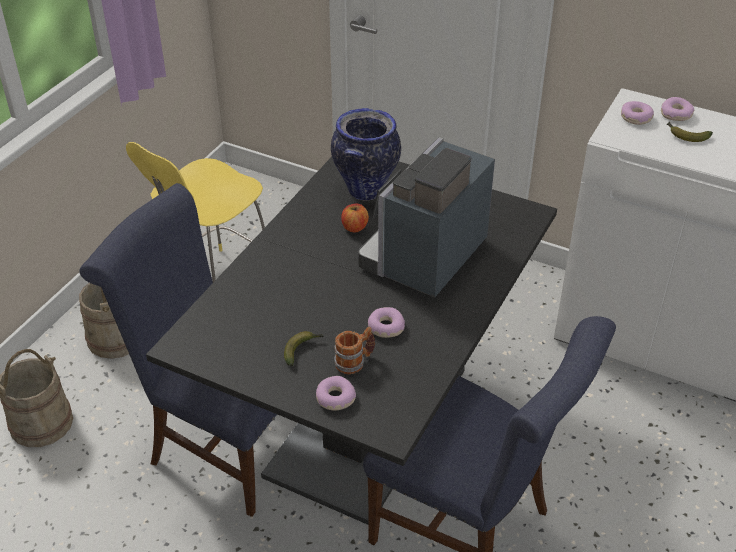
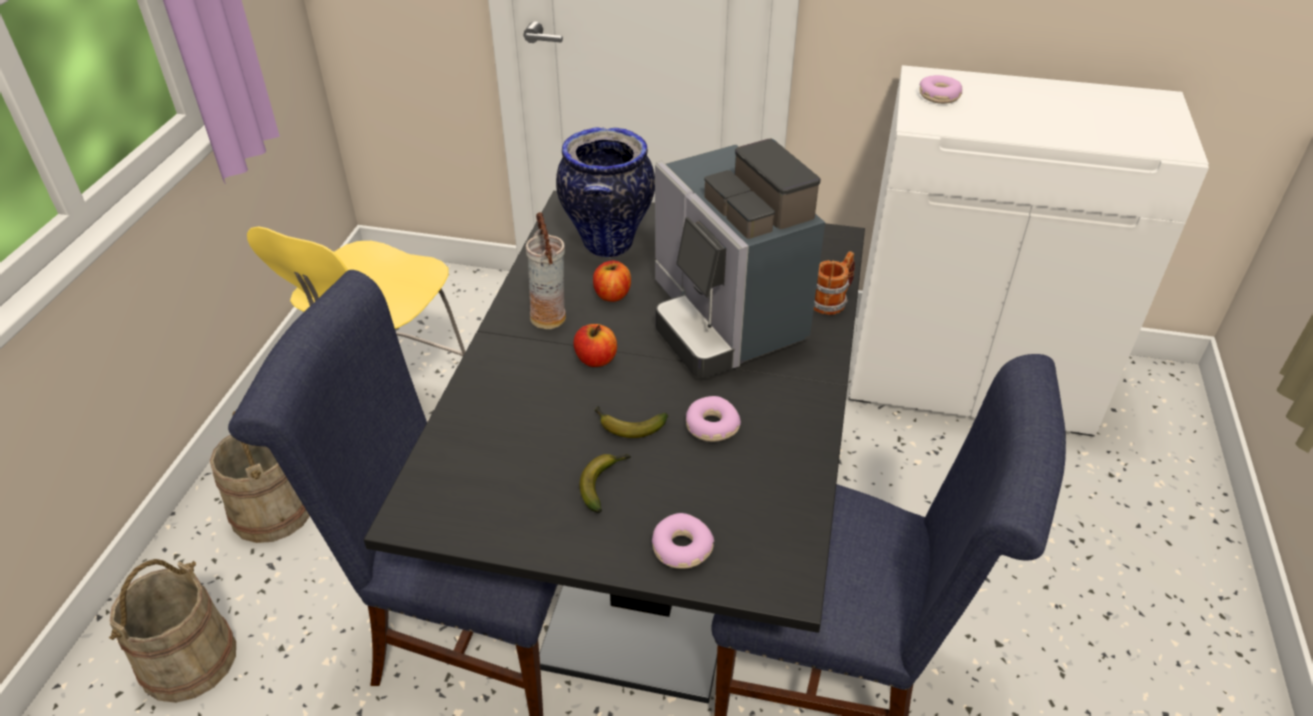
camera: 15 degrees left, 0 degrees up
(306, 236) = (550, 318): none -> vase
(327, 269) = (596, 359): none -> apple
(355, 361) = (688, 486): mug -> mug (832, 300)
(424, 258) = (723, 320): coffee machine -> coffee machine turned 45 degrees counterclockwise
(676, 114) = (984, 86): donut -> none
(686, 136) = (1010, 109): banana -> banana (627, 426)

